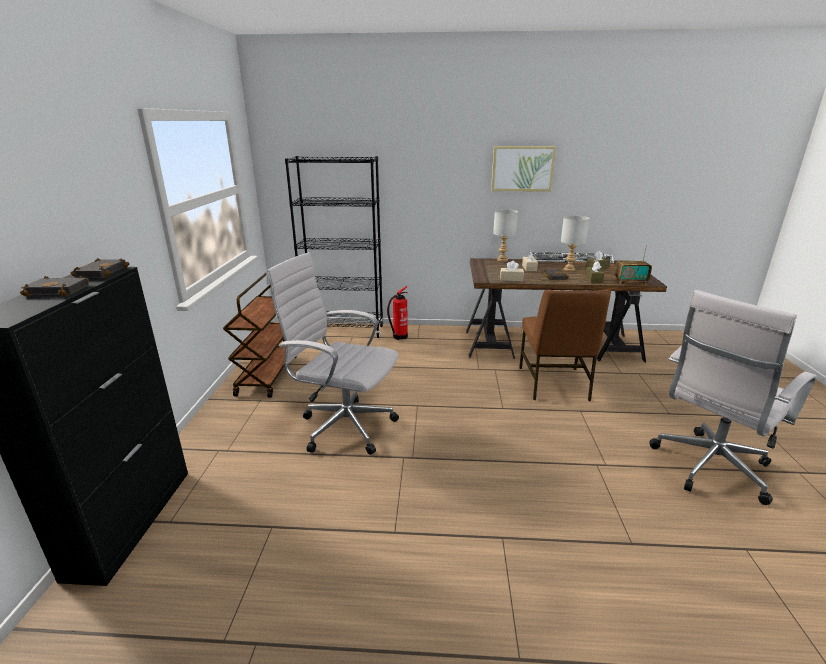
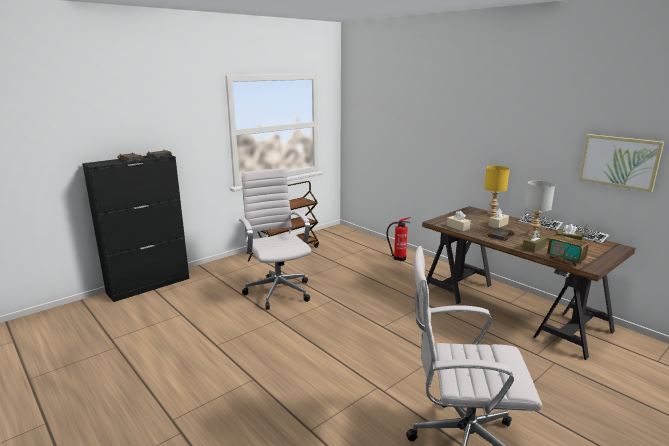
camera: 45 degrees right, 5 degrees down
(344, 331) = (370, 242): black bookcase -> none
(502, 260) = (492, 213): grey table lamp -> yellow table lamp
(522, 168) = (521, 130): picture -> picture (619, 161)
(554, 384) = (453, 332): brown chair -> none

